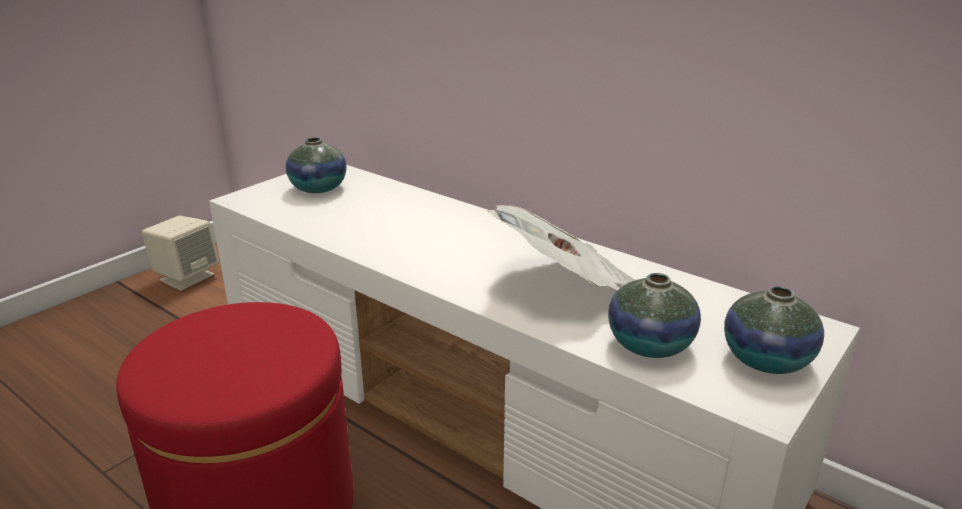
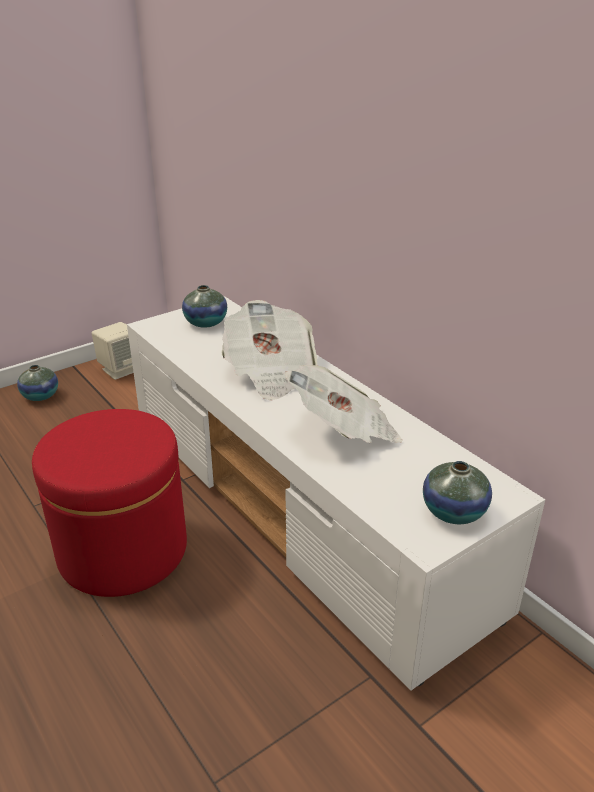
camera: 15 degrees right, 5 degrees up
(433, 233) = (270, 373): none -> newspaper
(650, 345) = (376, 486): vase -> vase (40, 396)

